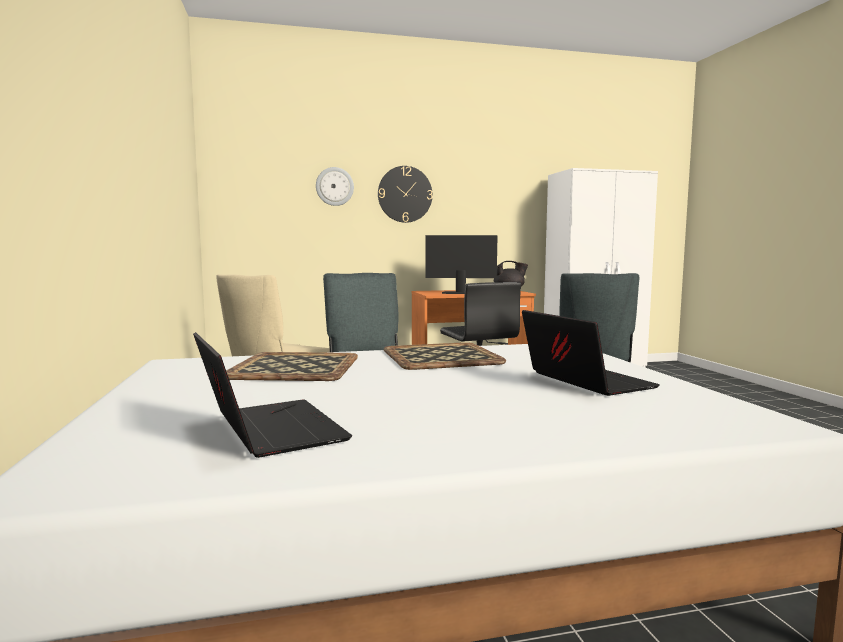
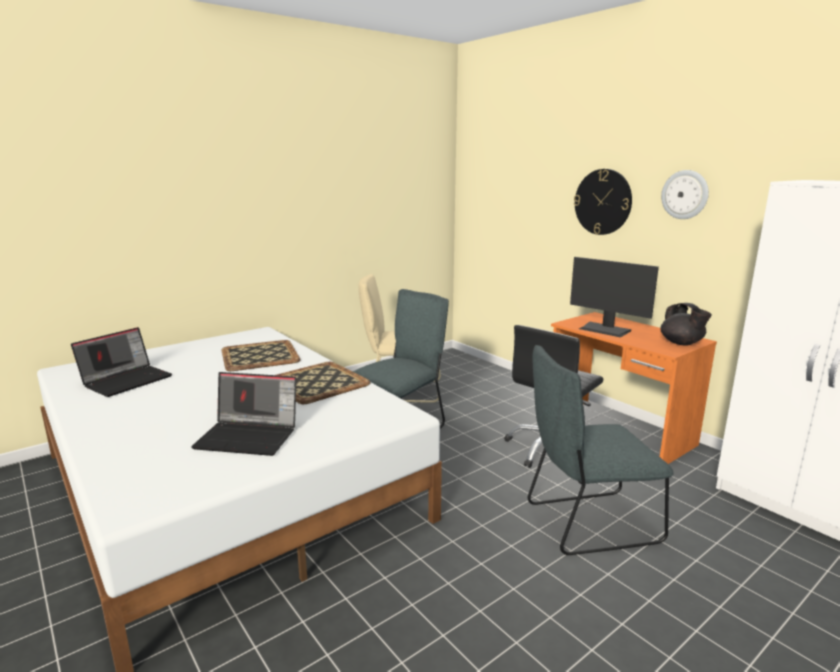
camera: 65 degrees right, 10 degrees up
(334, 186) = (540, 191): wall clock -> wall clock (685, 194)
(460, 293) = (605, 329): monitor -> monitor turned 150 degrees clockwise
(583, 381) = (249, 436): laptop -> laptop turned 60 degrees clockwise

